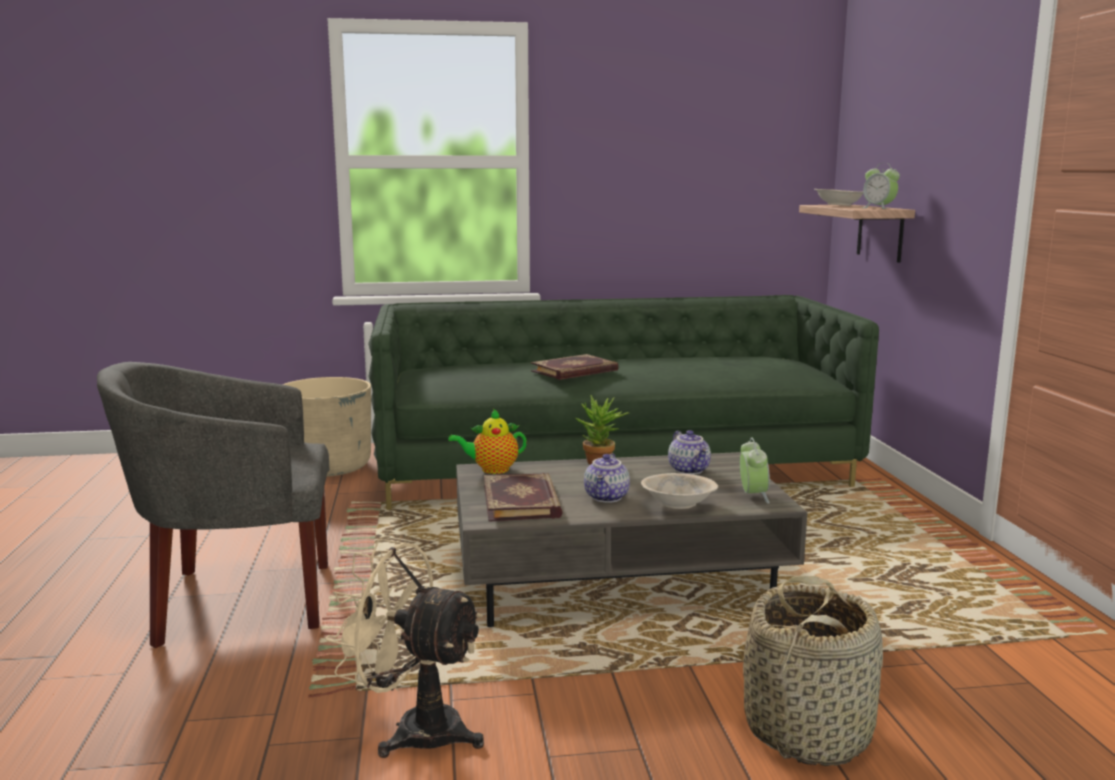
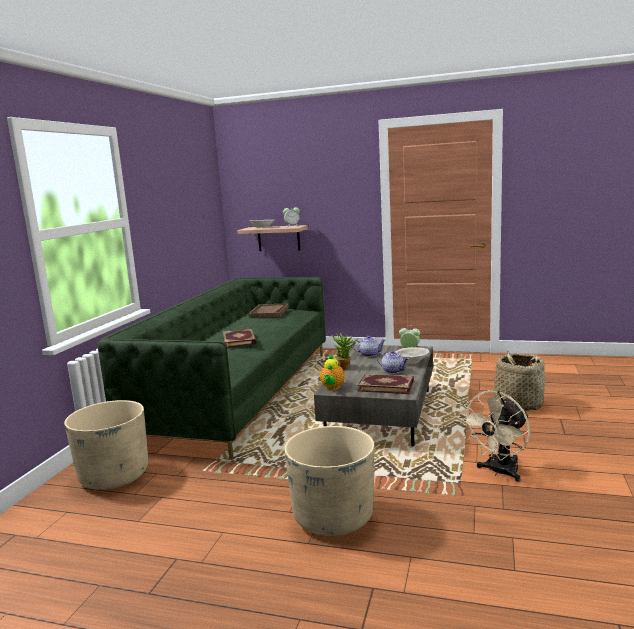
camera: 65 degrees left, 0 degrees up
(236, 601) = (333, 517): grey armchair -> beige planter
(751, 360) = (269, 312): none -> brown tray

